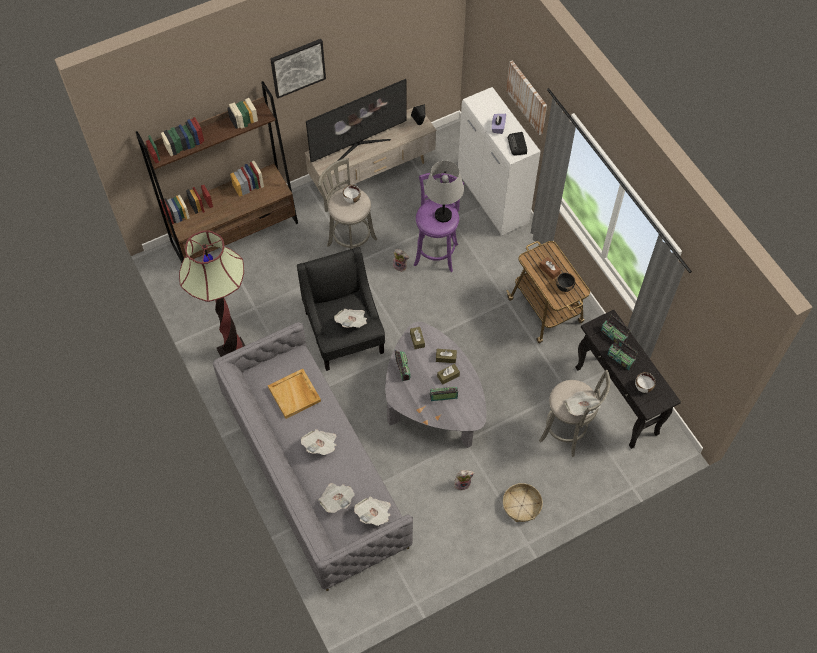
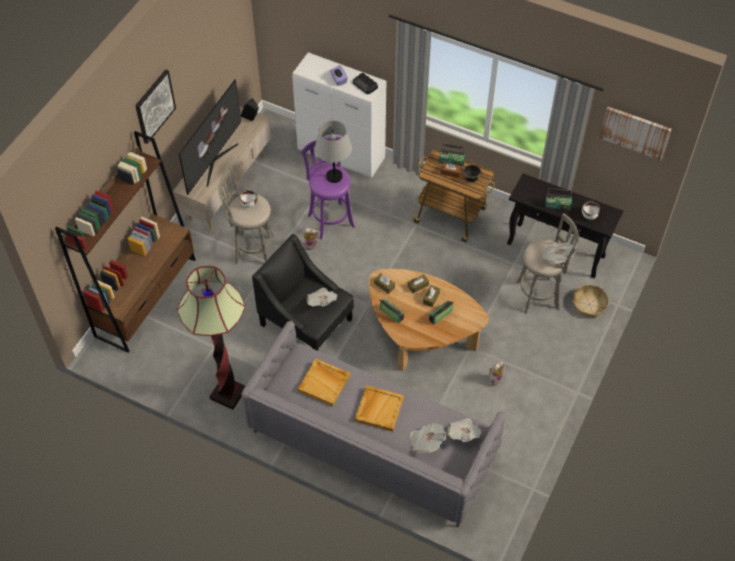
camera: 35 degrees left, 5 degrees down
(321, 445) = (379, 409): newspaper -> beige tray
(433, 401) = (421, 332): grey coffee table -> brown coffee table
(521, 505) = (551, 367): basket -> basket (589, 304)
(527, 97) = (355, 40): picture -> picture (635, 132)
(613, 335) = (538, 191): radio -> radio (451, 161)

